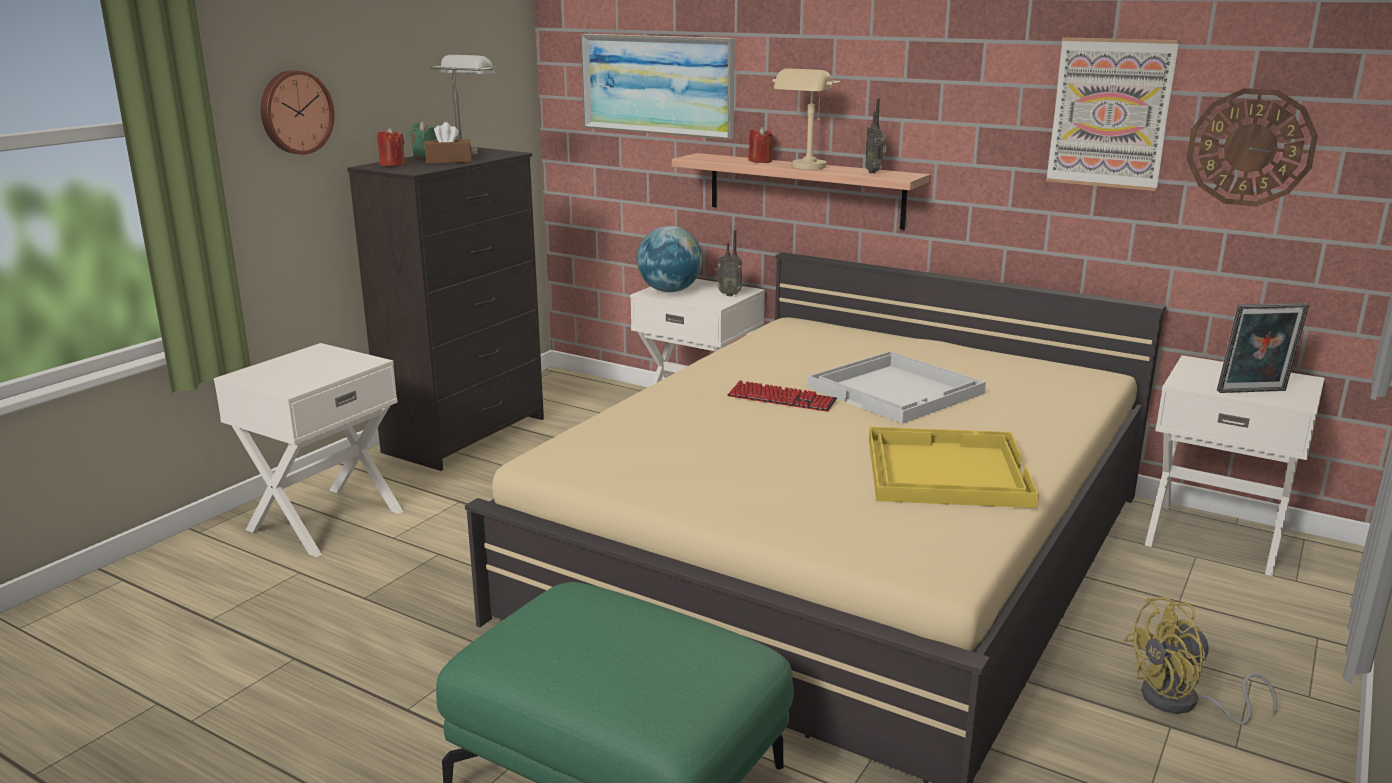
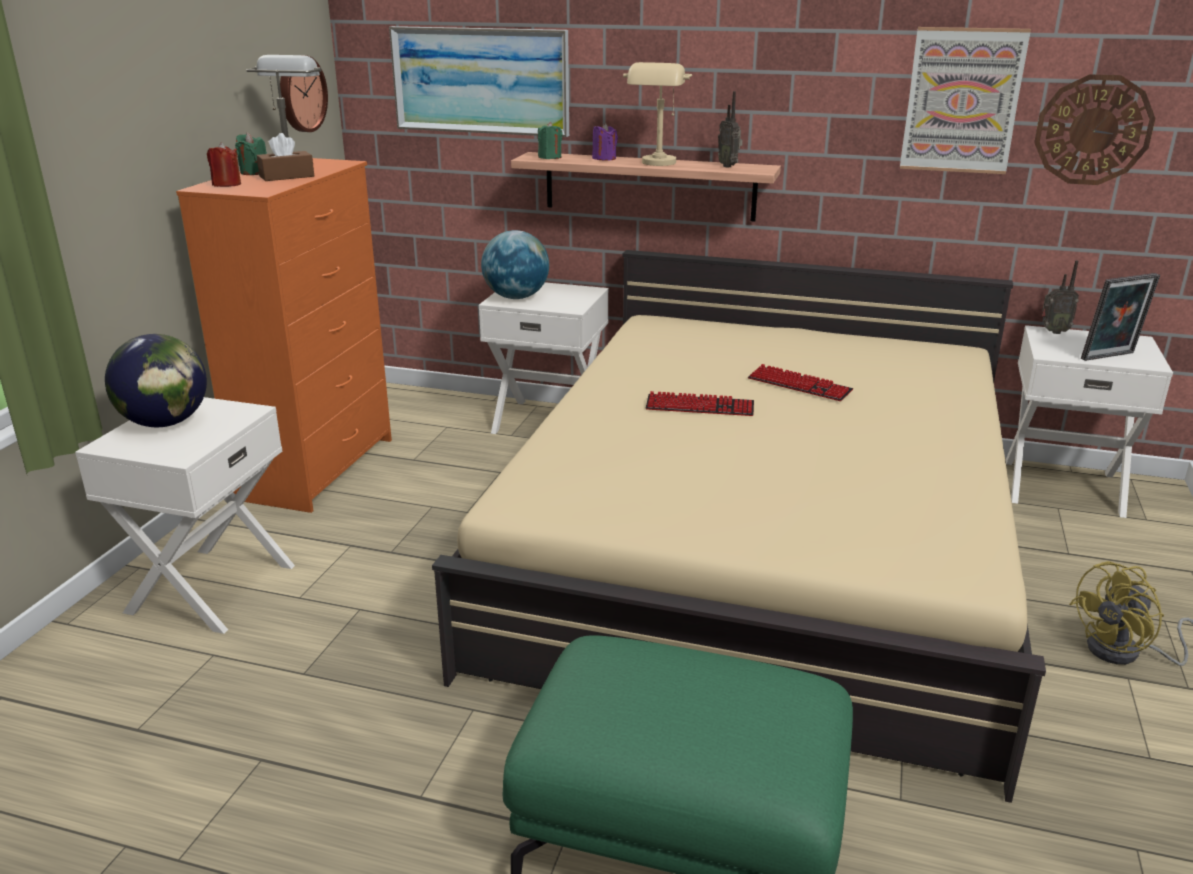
camera: 15 degrees left, 5 degrees up
(295, 112) = (113, 130): wall clock -> wall clock (300, 93)
(296, 364) = (165, 423): none -> globe
(467, 435) = (319, 468): black dresser -> orange dresser
(710, 158) = (550, 157): none -> green candle
(729, 294) = (578, 296): radio -> radio (1053, 331)
(760, 161) = (604, 158): red candle -> purple candle
(897, 390) = (799, 385): white tray -> keyboard
(945, 470) = (902, 467): yellow tray -> none

